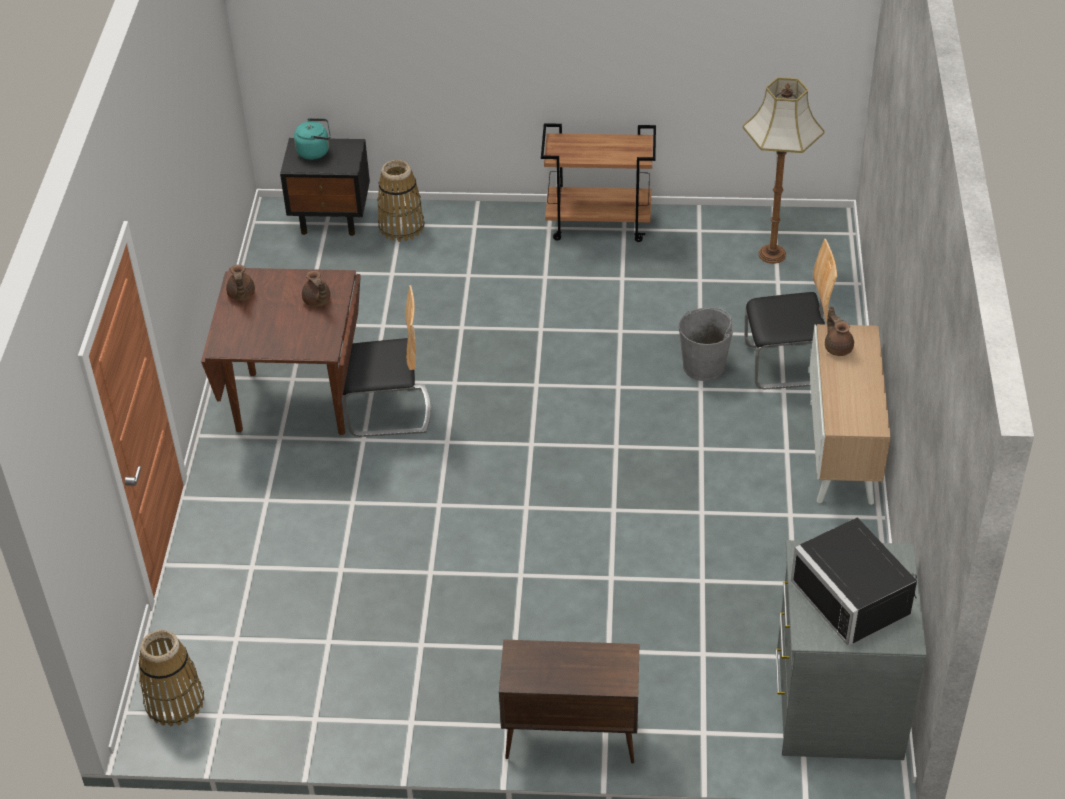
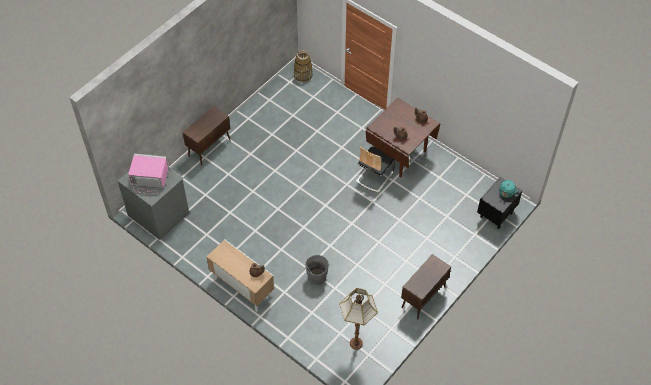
camera: 125 degrees right, 10 degrees up
(401, 227) = (473, 233): basket -> none
(599, 223) = (423, 298): brown cart -> brown cabinet
(787, 365) = (295, 302): chair -> none
(857, 596) = (149, 179): black microwave -> pink microwave

